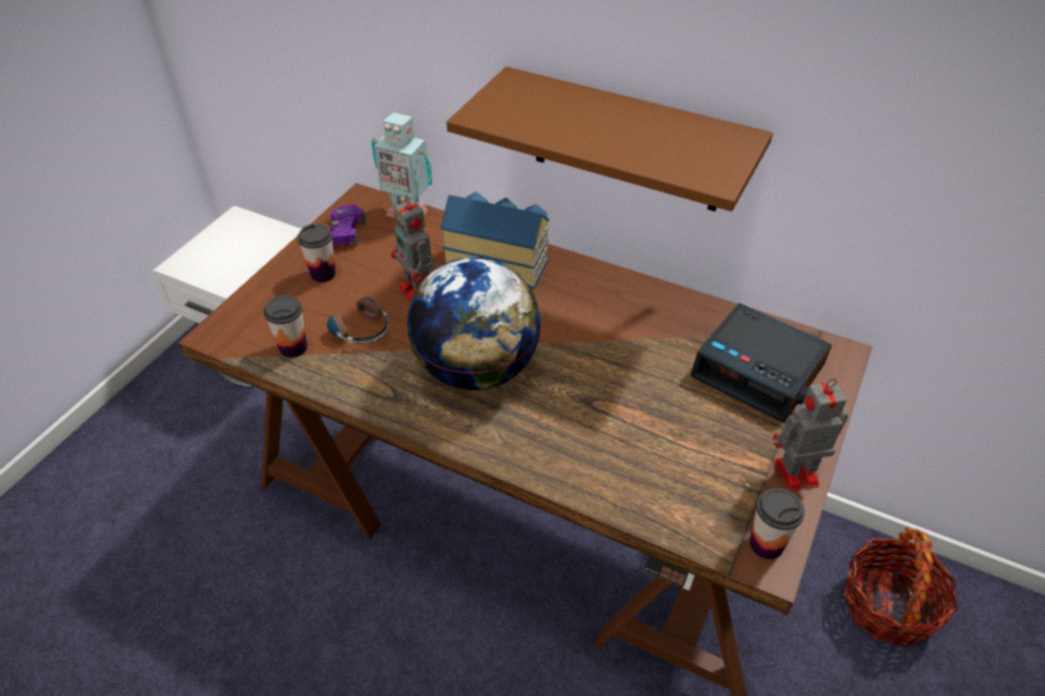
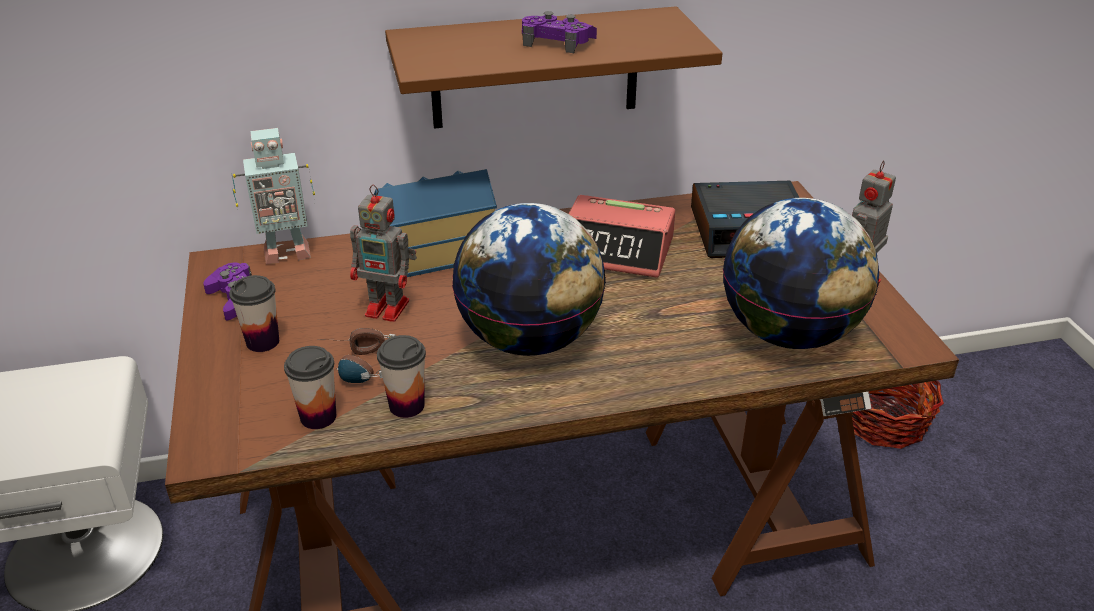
camera: 40 degrees left, 10 degrees down
(610, 131) = (557, 42): none -> purple game controller
(628, 329) = (617, 250): none -> alarm clock
(671, 484) = (789, 334): none -> globe
(766, 544) = (898, 334): cup -> cup (406, 406)

